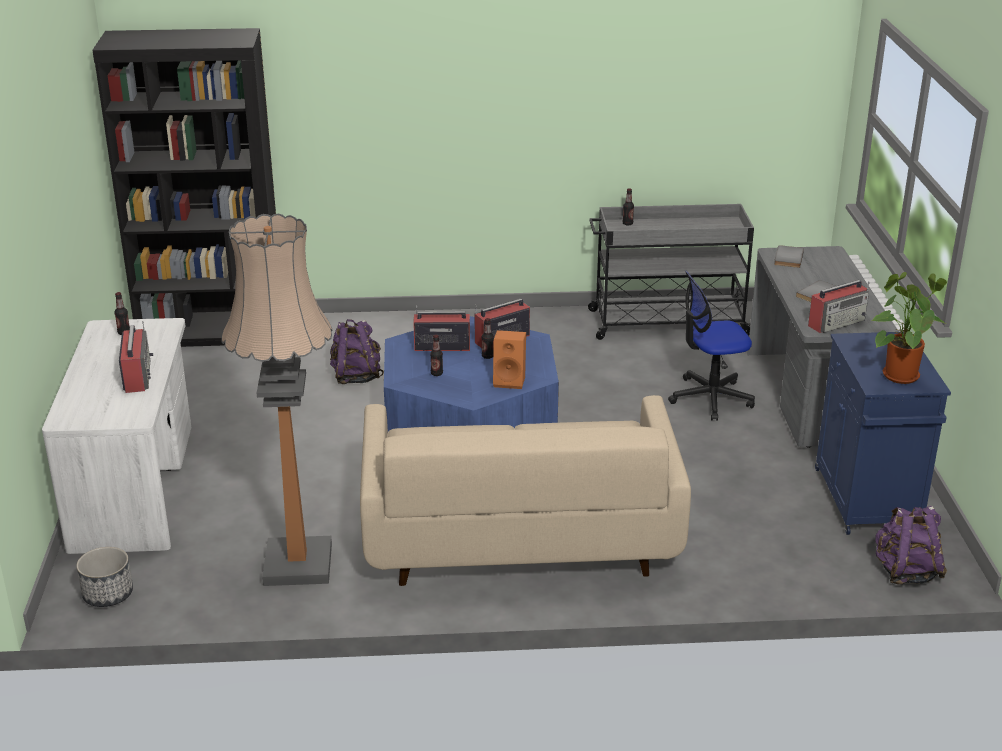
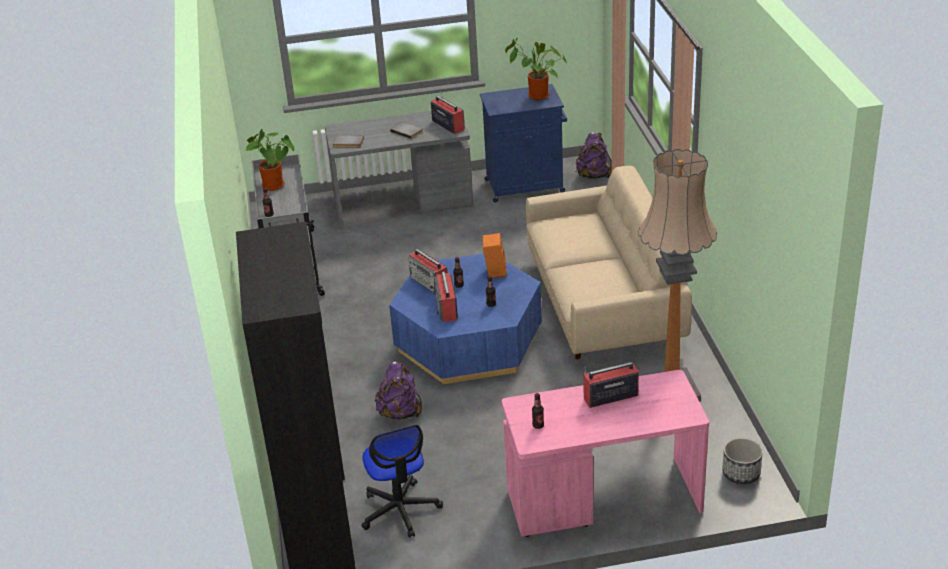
camera: 95 degrees left, 5 degrees up
(135, 487) = (603, 499): white desk -> pink desk
(695, 227) = (275, 186): none -> potted plant
(710, 398) = (410, 242): office chair -> office chair (400, 510)

